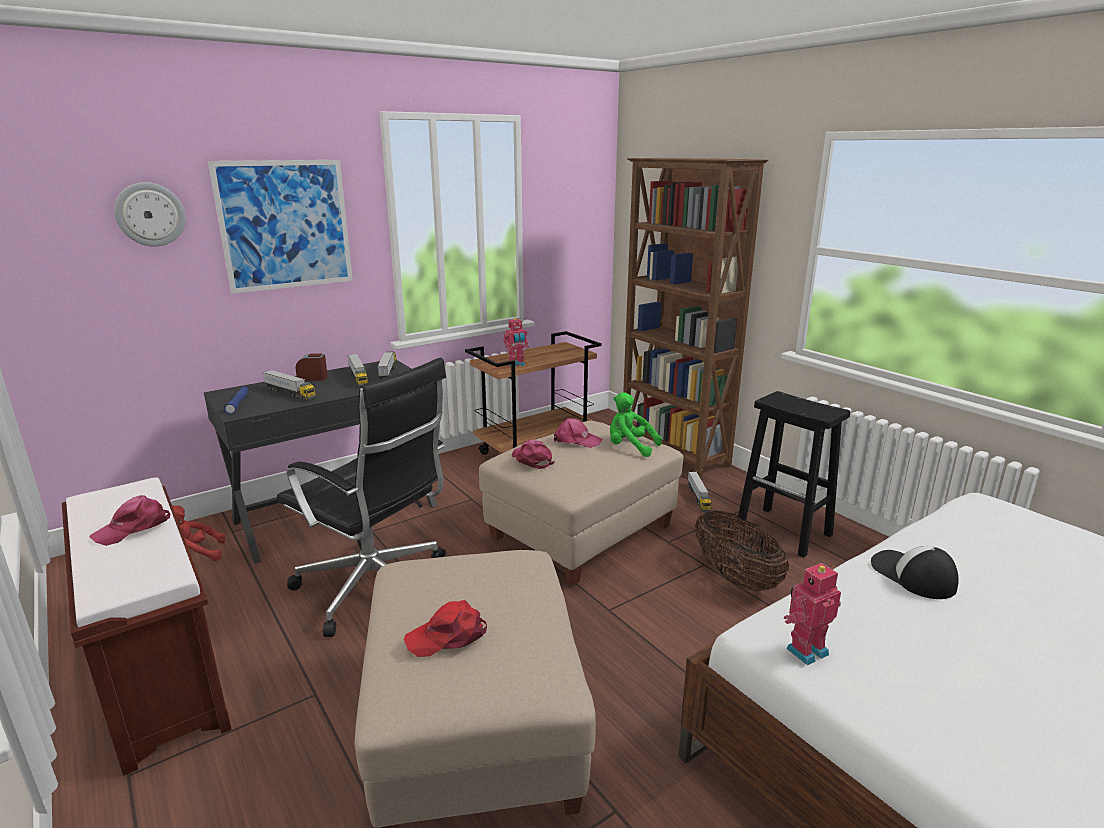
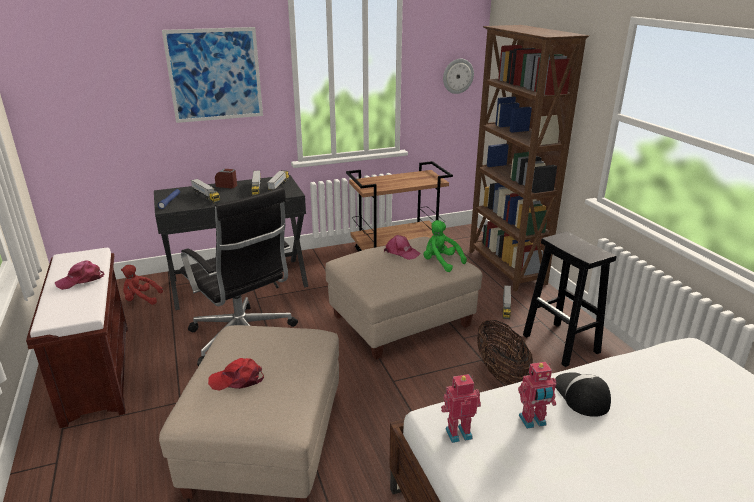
camera: 15 degrees right, 5 degrees up
(150, 214) = (123, 67): wall clock -> wall clock (457, 76)
(516, 364) = (380, 187): toy robot -> toy robot (533, 421)
(532, 459) = (361, 263): pink cap -> none

